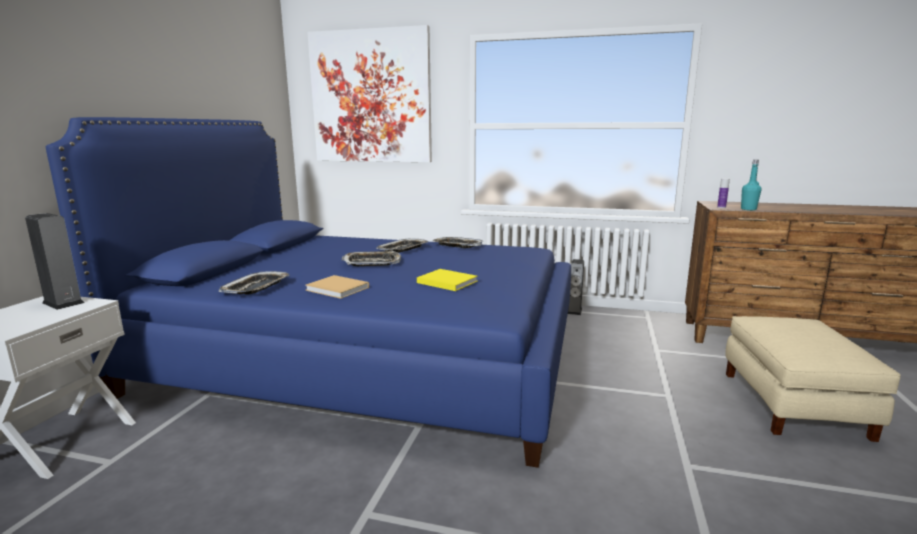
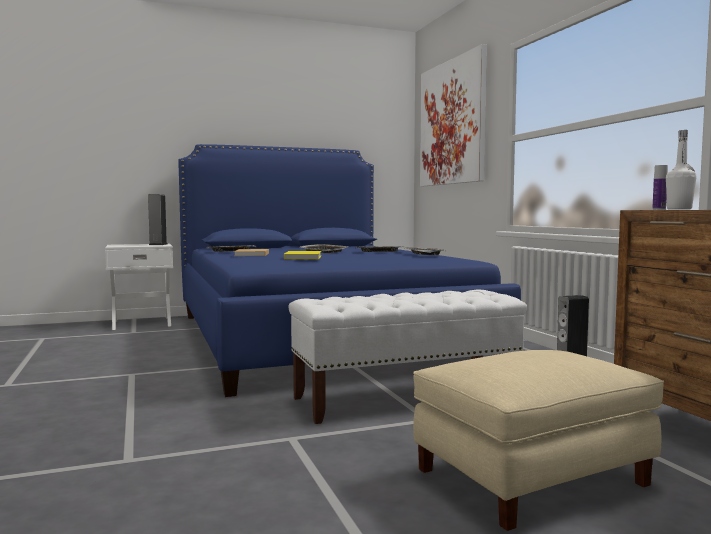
camera: 55 degrees right, 10 degrees down
(609, 385) = (407, 397): none -> white bench
(748, 209) = (679, 209): turquoise bottle -> white bottle

